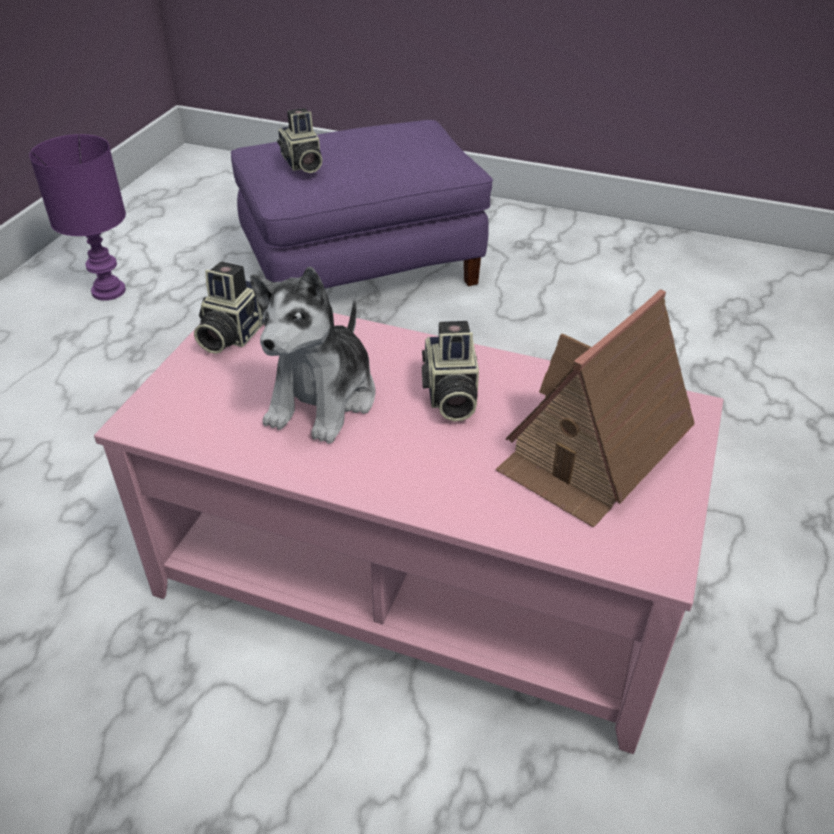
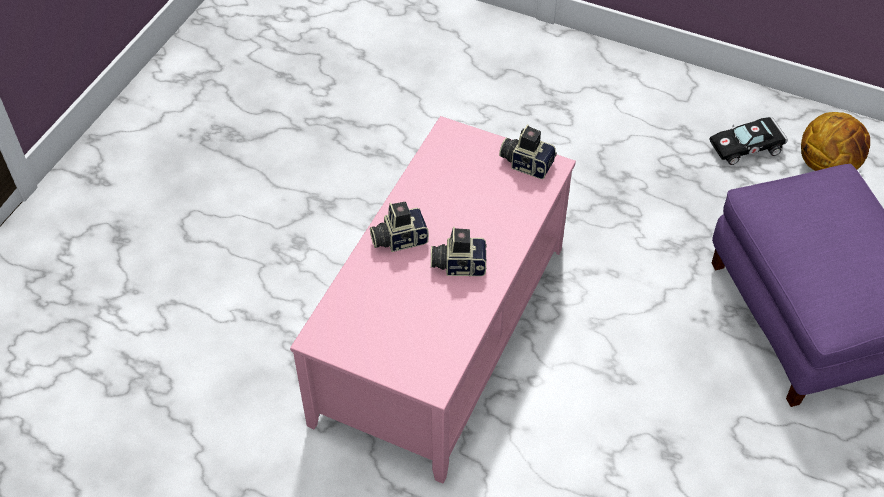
camera: 95 degrees right, 10 degrees up
(109, 290) = (748, 147): purple table lamp -> black toy car
(155, 242) = (828, 166): none -> basketball
(301, 164) = (798, 202): camera -> camera (399, 238)
(323, 399) = (459, 206): plush toy -> none
(592, 450) = (403, 327): toy house -> none

